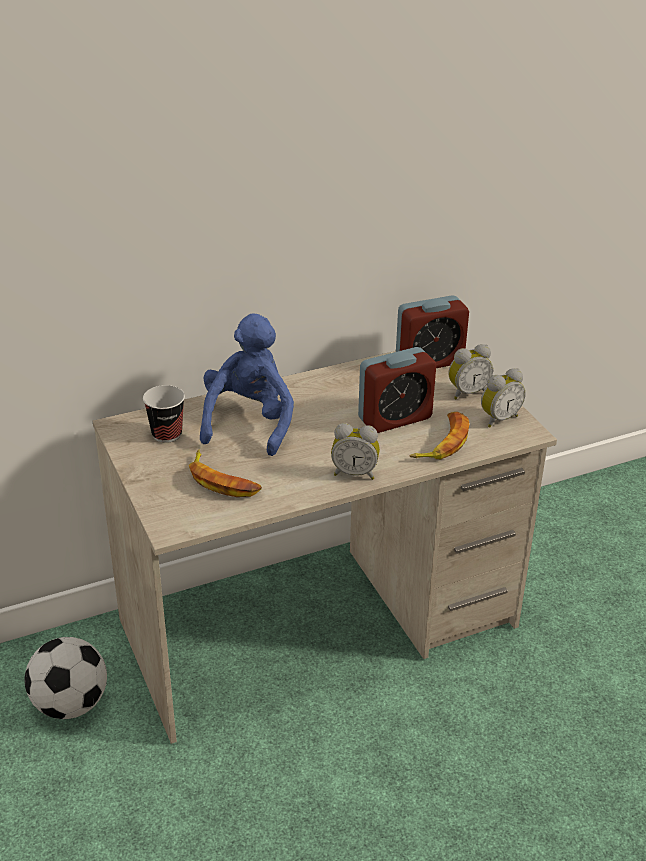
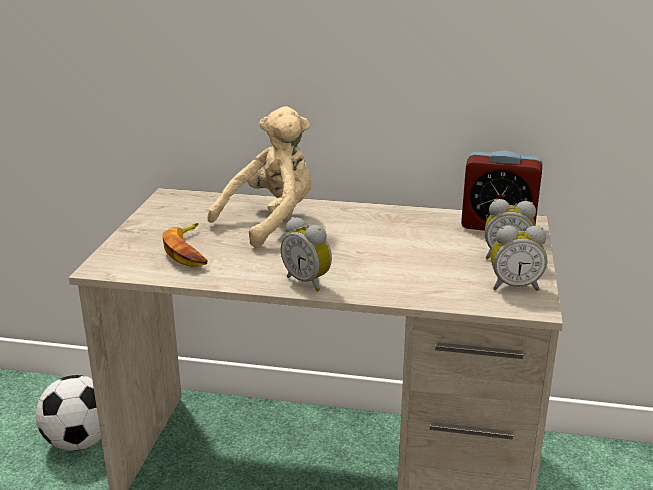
camera: 35 degrees right, 10 degrees down
(167, 434) = (196, 210): cup -> none
(249, 422) = (271, 221): blue plush toy -> beige plush toy
(395, 418) = (404, 255): alarm clock -> none
(442, 442) = (427, 286): banana -> none

